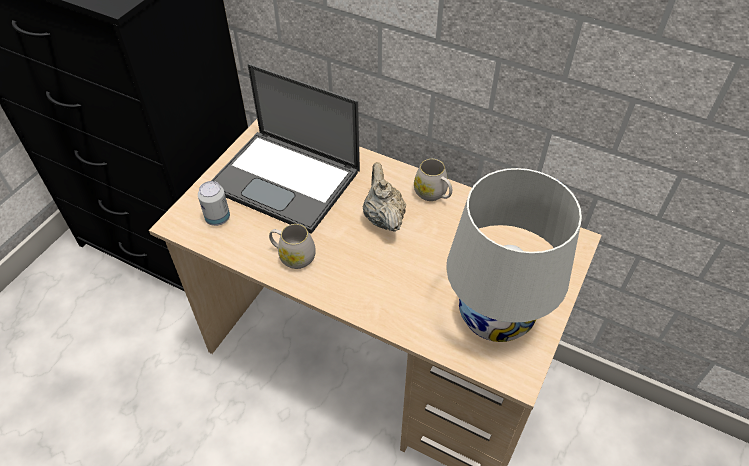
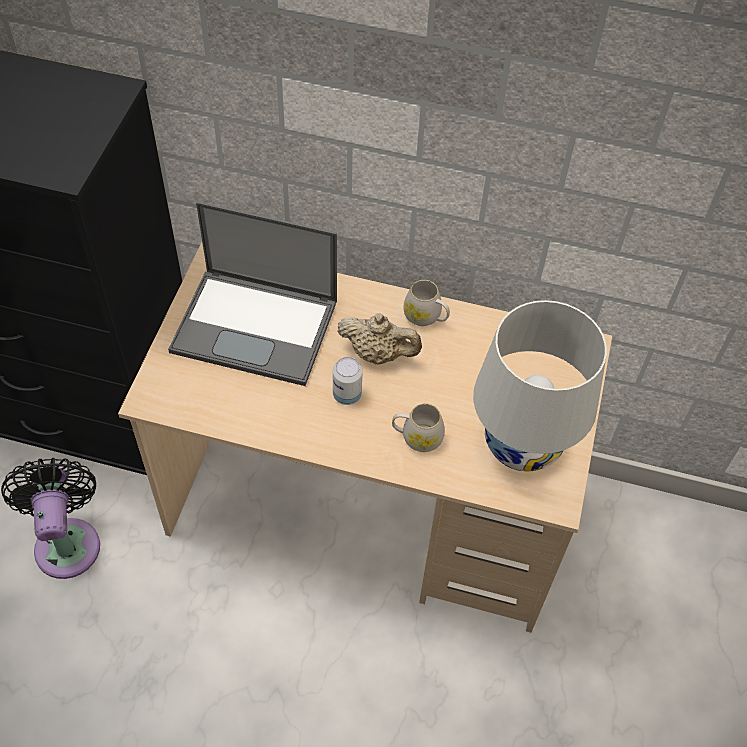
camera: 15 degrees left, 5 degrees up
(133, 342) = (67, 541): none -> black fan
(218, 218) = (193, 385): can -> can (347, 395)
(293, 256) = (293, 415): white mug -> white mug (417, 437)
(383, 217) = (378, 353): beige teapot -> beige teapot turned 135 degrees clockwise

